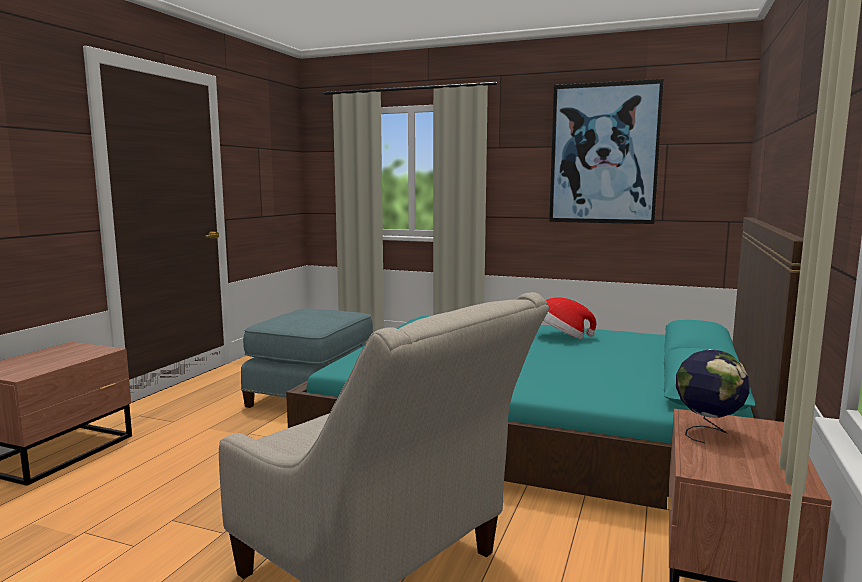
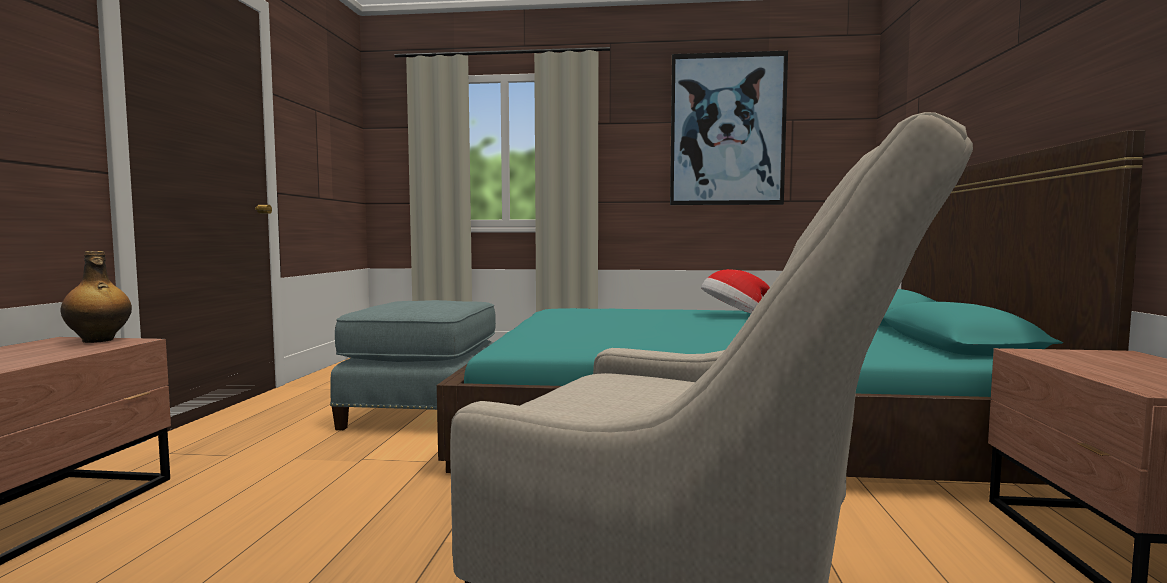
camera: 15 degrees left, 5 degrees down
(89, 348) = (98, 340): none -> bottle
(707, 432) = (1079, 362): globe -> none

